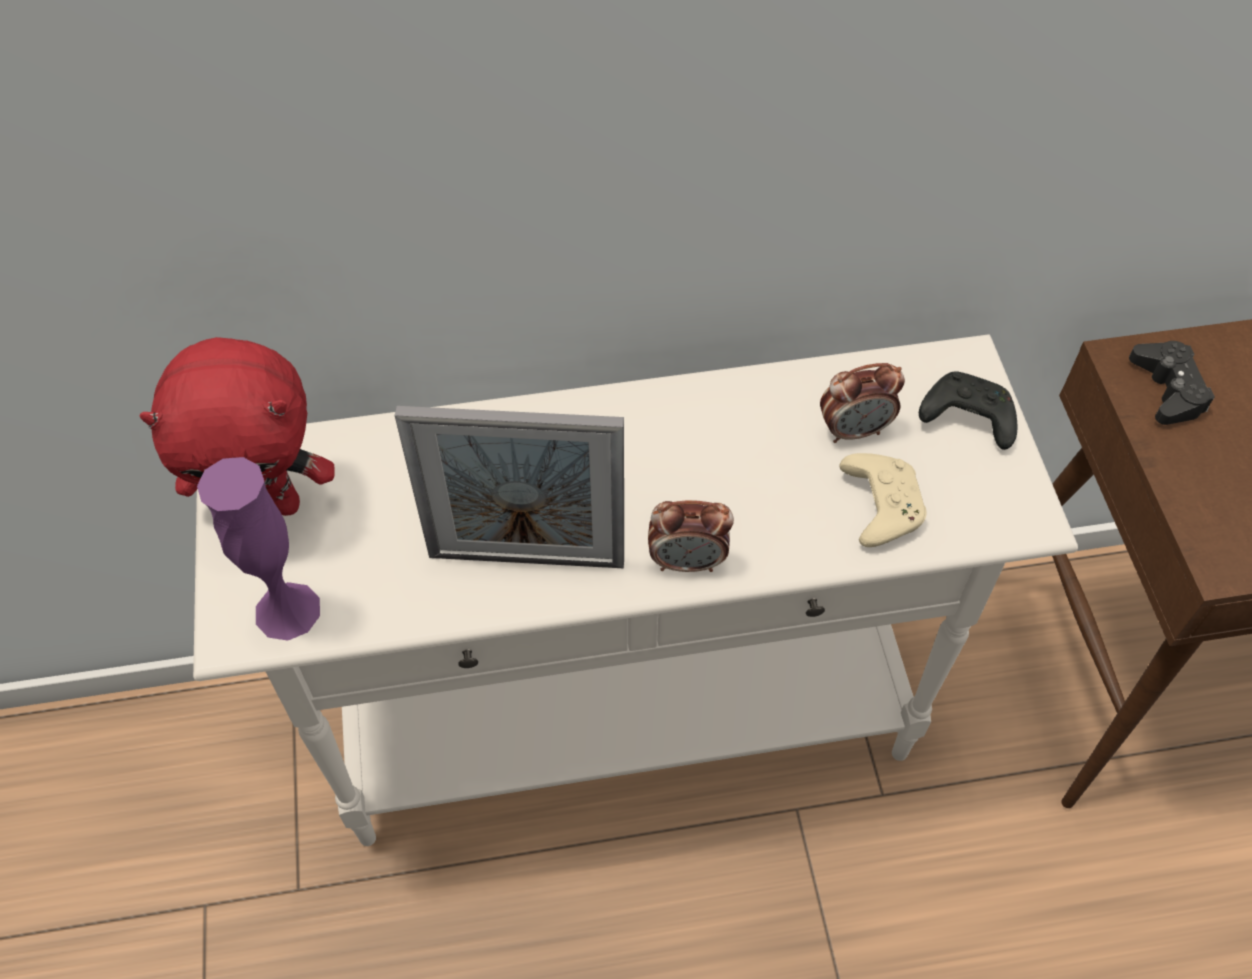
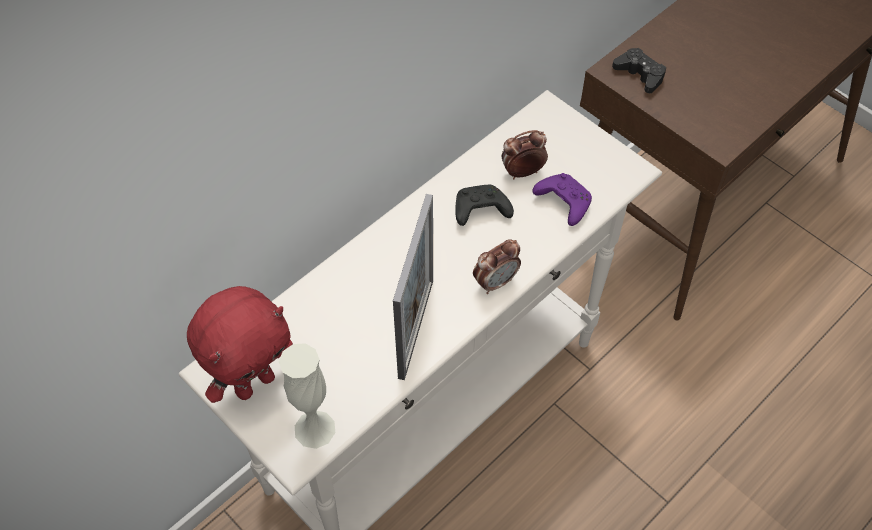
camera: 35 degrees left, 0 degrees up
(287, 611) = (314, 429): purple vase -> white vase
(526, 559) = (416, 328): picture frame -> picture frame turned 45 degrees counterclockwise
(854, 430) = (522, 172): alarm clock -> alarm clock turned 150 degrees counterclockwise
(879, 505) = (562, 202): beige game controller -> purple game controller
(965, 418) = (568, 138): black game controller -> black game controller (479, 211)

